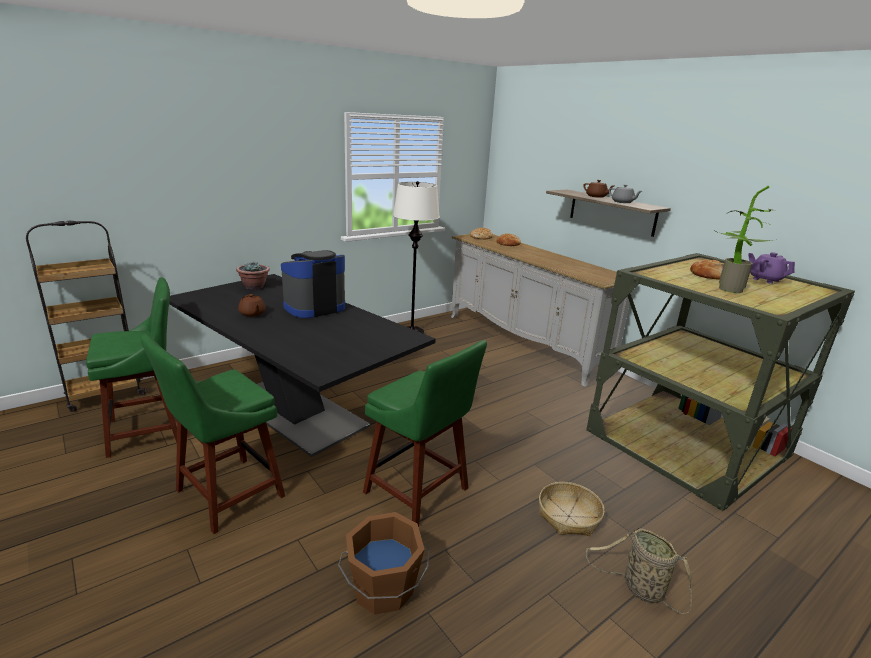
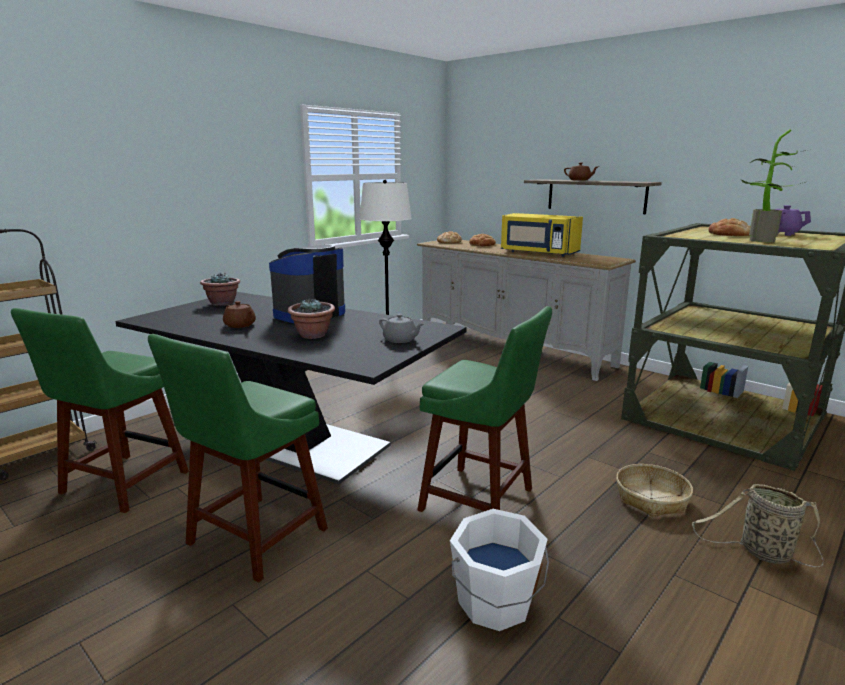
camera: 10 degrees left, 5 degrees down
(150, 429) = (119, 485): green chair -> green chair turned 150 degrees clockwise
(302, 332) = (313, 335): none -> potted plant
(383, 589) = (496, 603): brown bucket -> white bucket
(551, 260) = (538, 253): none -> yellow microwave
(622, 202) = (611, 181): grey teapot -> grey teapot (400, 340)

